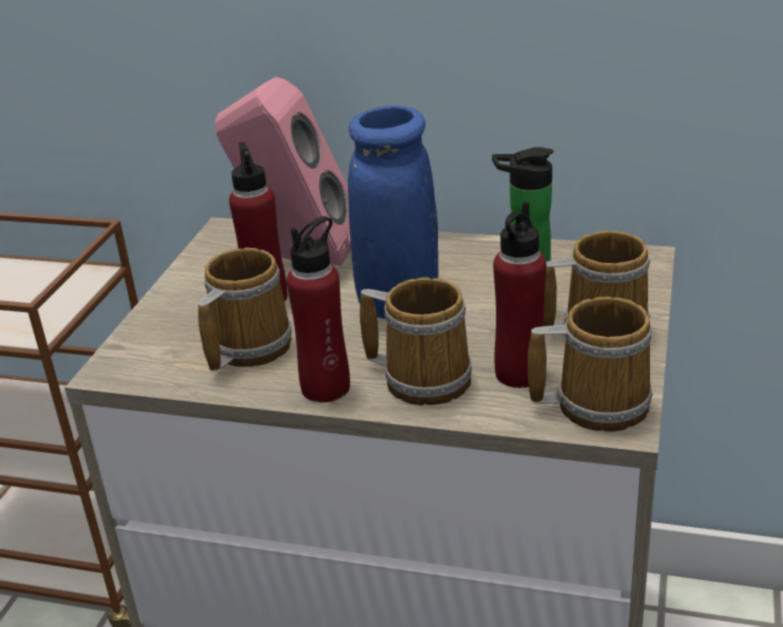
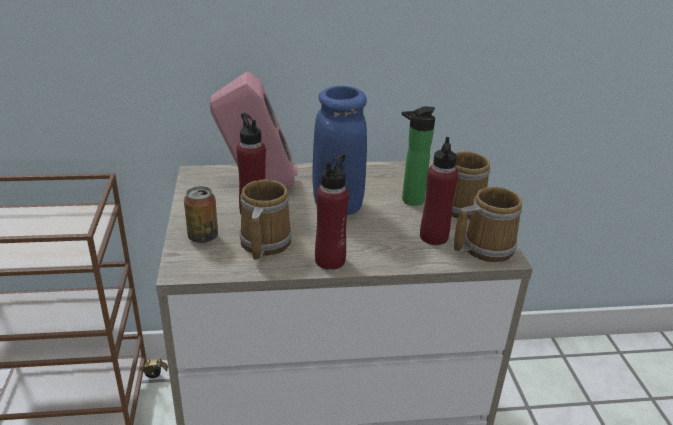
camera: 25 degrees left, 0 degrees up
(170, 327) = (203, 237): none -> can
(423, 377) = (382, 246): mug -> none

